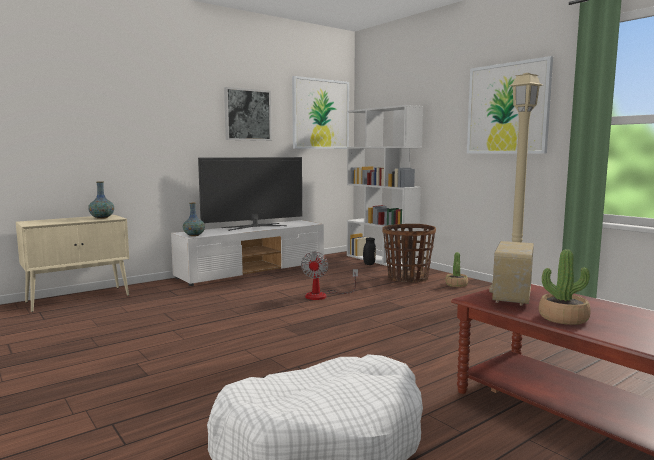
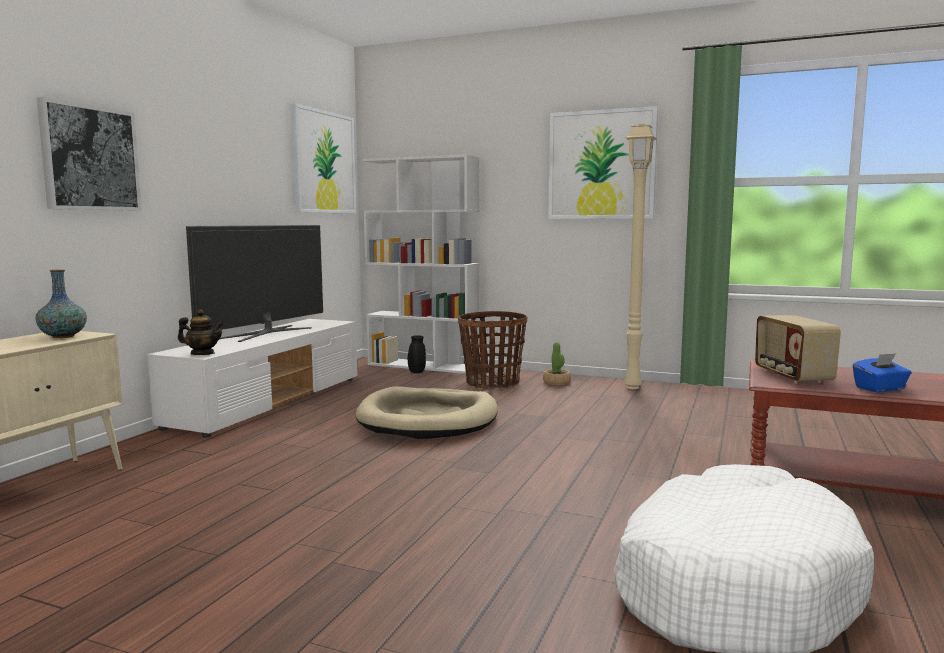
camera: 30 degrees left, 0 degrees up
(194, 235) = (202, 354): vase -> teapot
(247, 115) = (240, 159): picture -> picture (90, 158)
(323, 295) = (428, 419): fan -> beige dog bed
(563, 318) = (880, 388): potted plant -> blue tissue box

